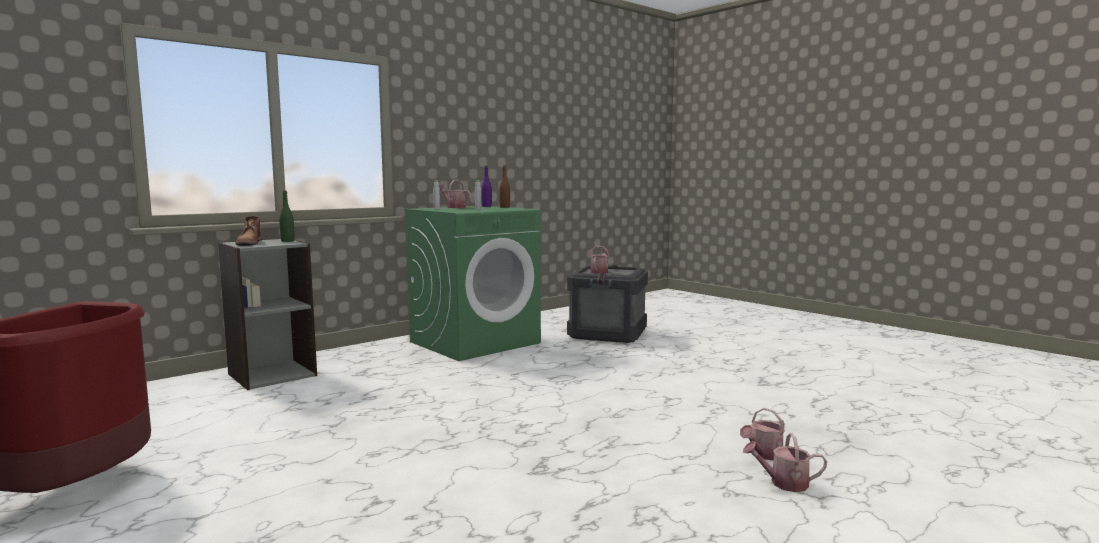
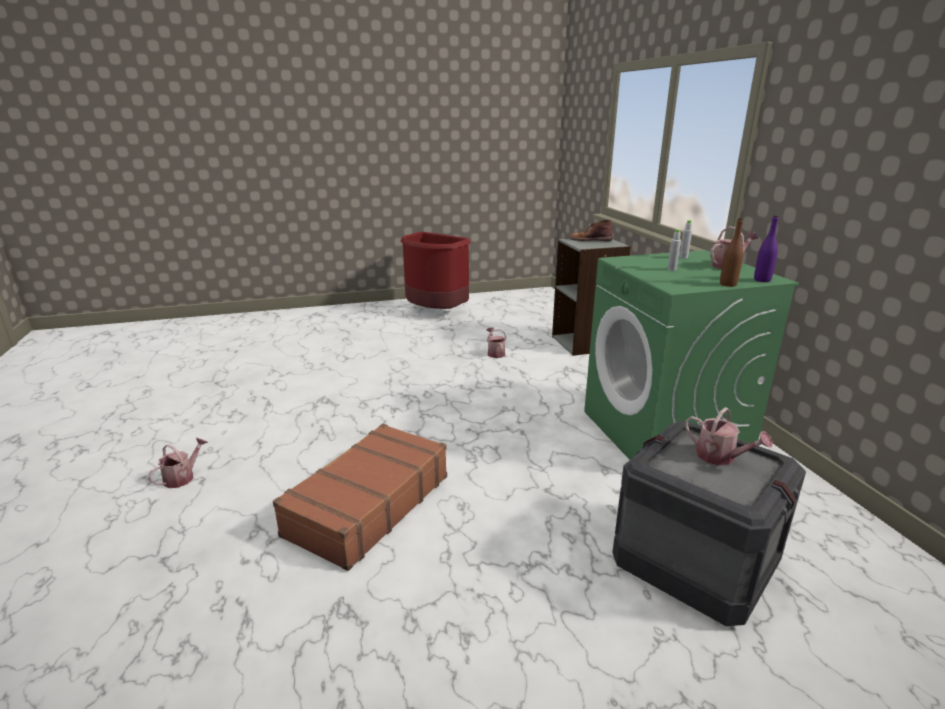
camera: 115 degrees right, 15 degrees up
(287, 241) = (599, 246): green bottle -> none
(680, 398) = (367, 505): none -> brown suitcase
(763, 455) = (219, 491): watering can -> watering can (495, 353)

